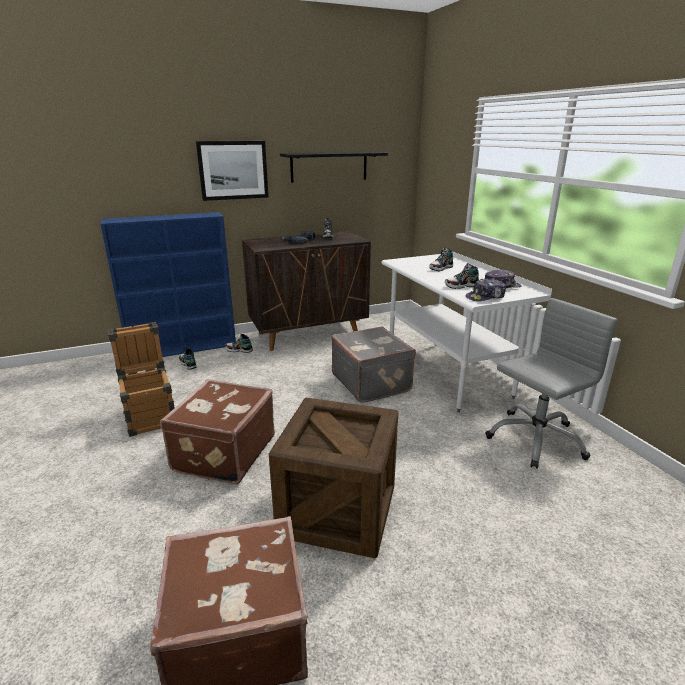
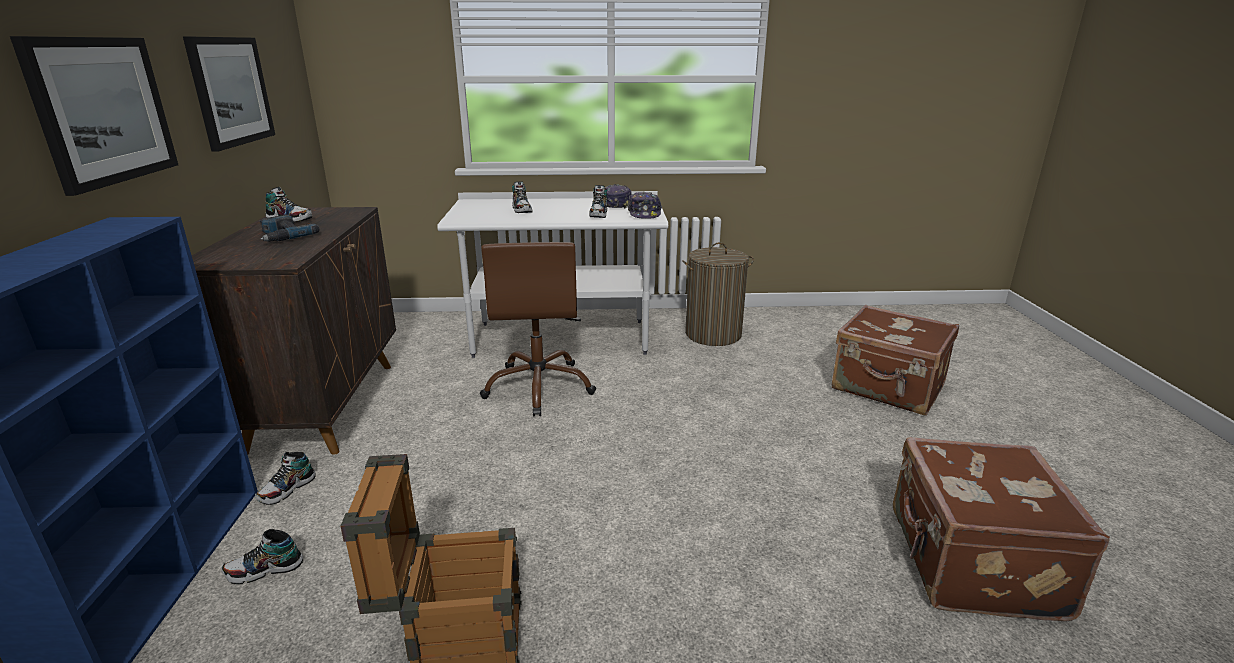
camera: 70 degrees left, 0 degrees up
(222, 453) = (640, 545): brown suitcase -> brown suitcase (888, 388)
(329, 166) = (231, 91): black shelf -> picture
(338, 511) = (793, 465): crate -> none
(372, 382) = (539, 387): grey suitcase -> brown office chair
(535, 439) = (713, 334): grey office chair -> laundry basket

